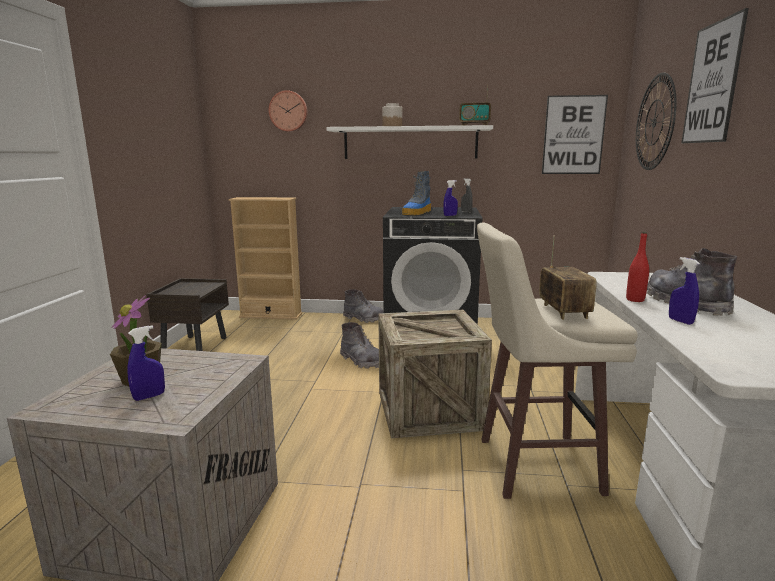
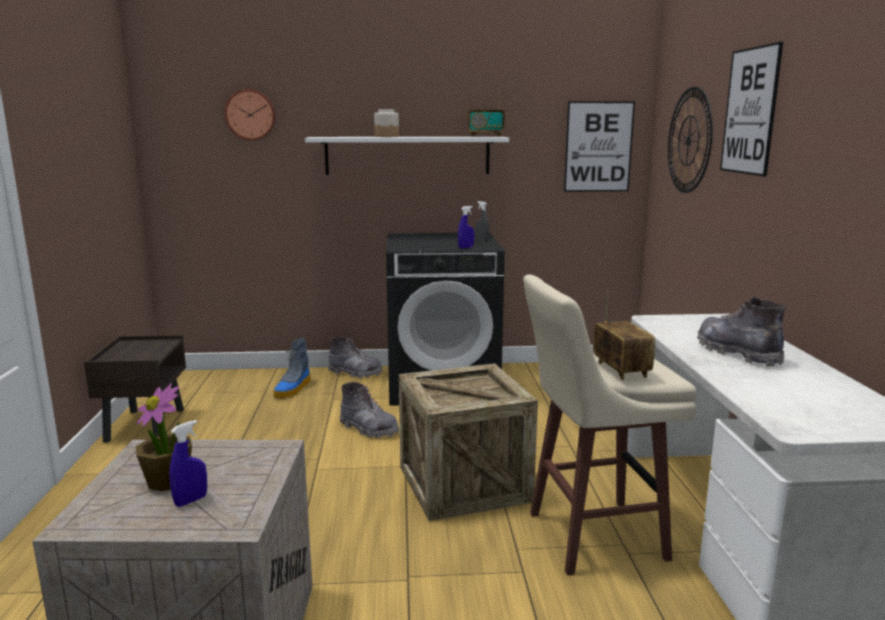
camera: 10 degrees left, 0 degrees up
(271, 315) = (233, 375): beige bookcase -> none
(417, 213) = (424, 244): boot -> boot (293, 389)
(635, 300) = (688, 351): red bottle -> none
(680, 321) = (736, 375): blue spray bottle -> none

